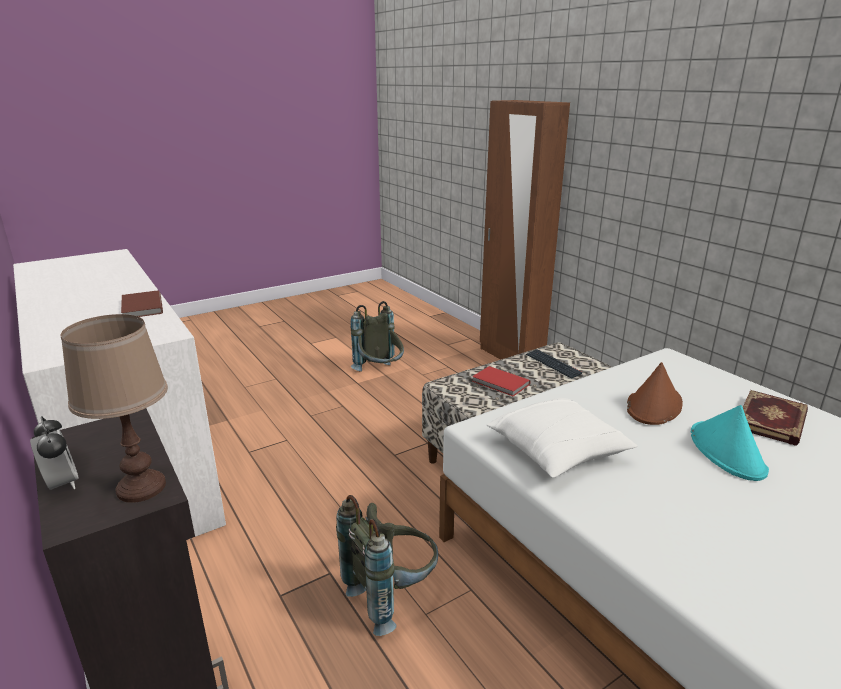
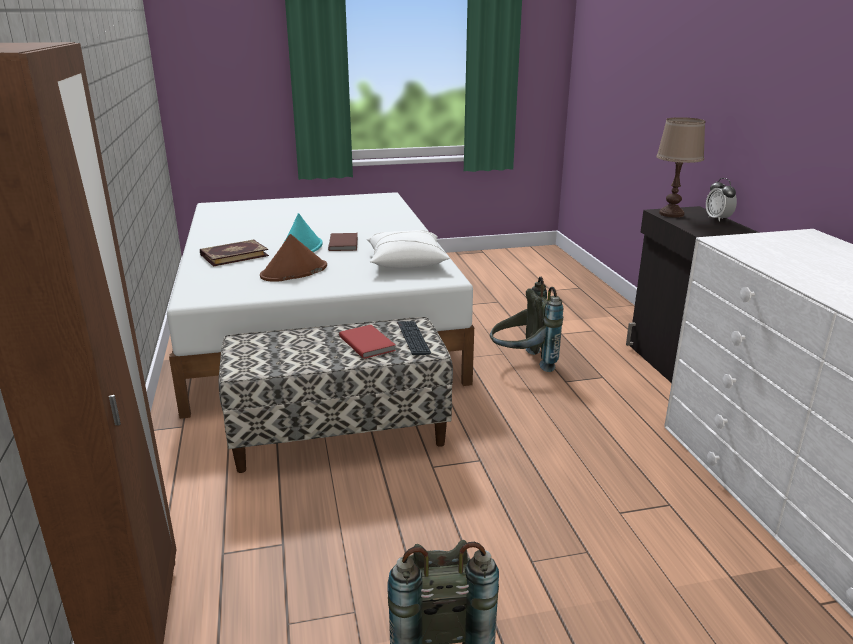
camera: 160 degrees left, 0 degrees up
(141, 307) = (795, 270): brown book -> brown book (344, 243)
(552, 364) = (282, 353): keyboard -> keyboard (413, 338)

